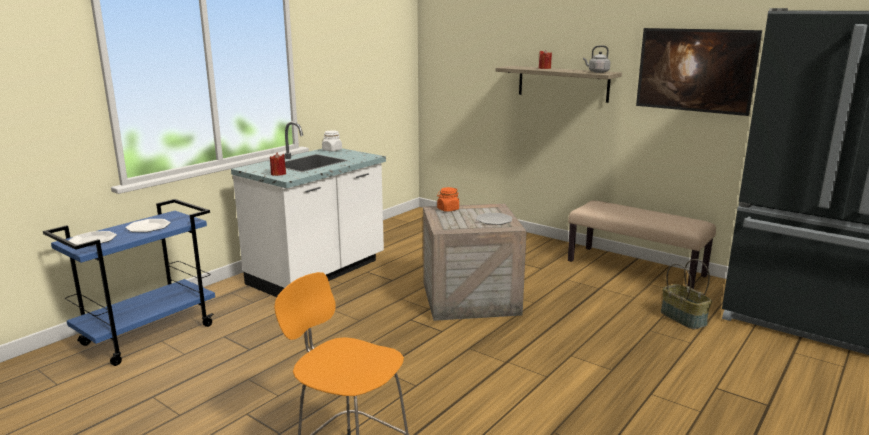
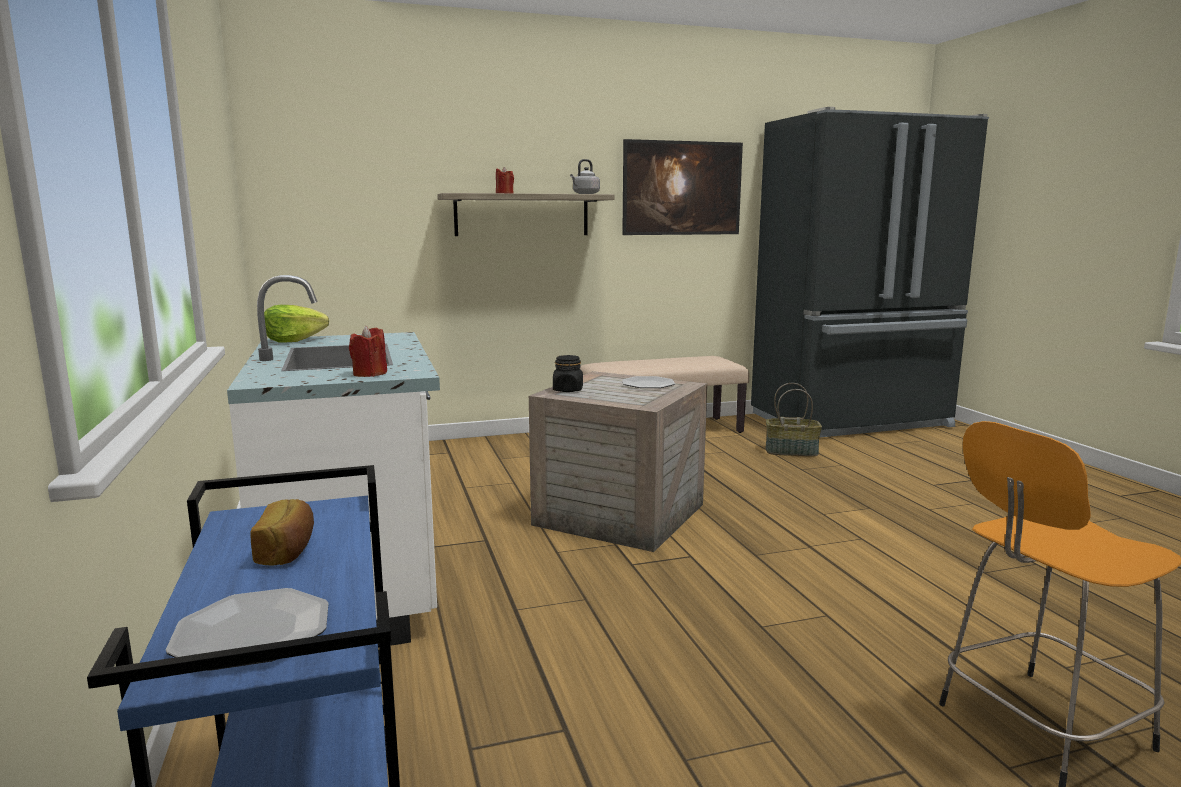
camera: 55 degrees left, 5 degrees down
(148, 227) = (288, 551): plate -> bread
(332, 150) = (293, 340): white jar -> lettuce
(448, 209) = (568, 390): orange jar -> black jar

